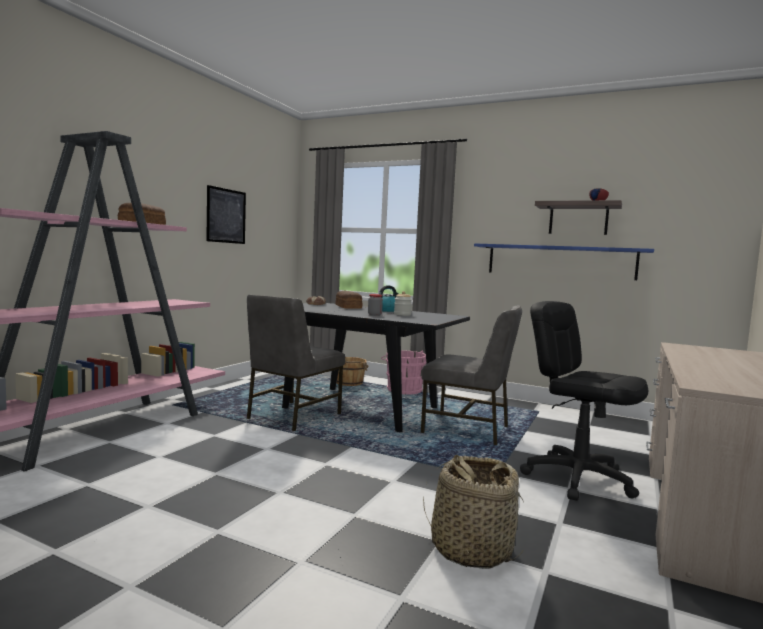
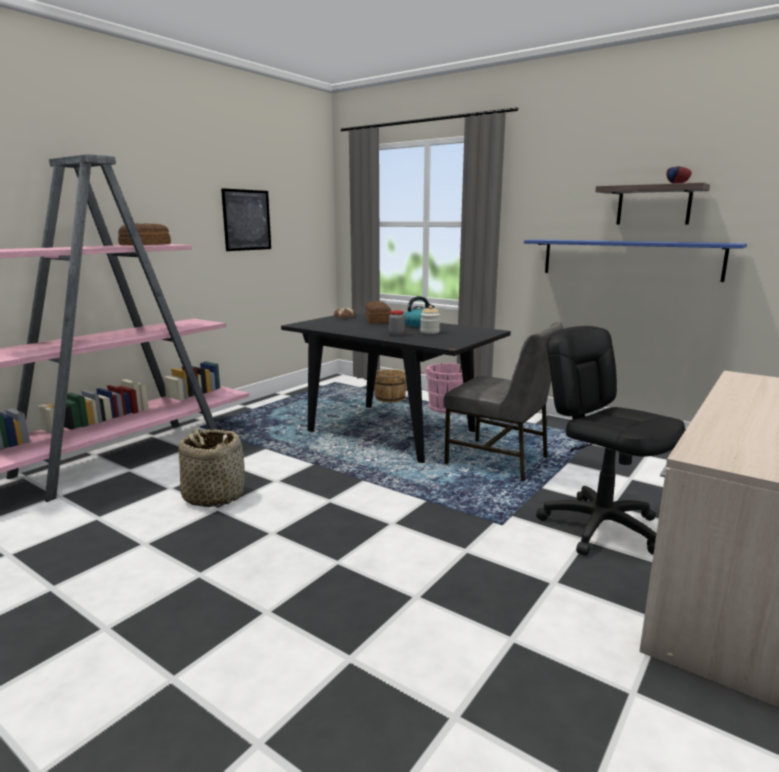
camera: 10 degrees right, 10 degrees up
(292, 417) = (314, 442): grey chair -> none
(471, 549) = (442, 608): basket -> basket (214, 496)

